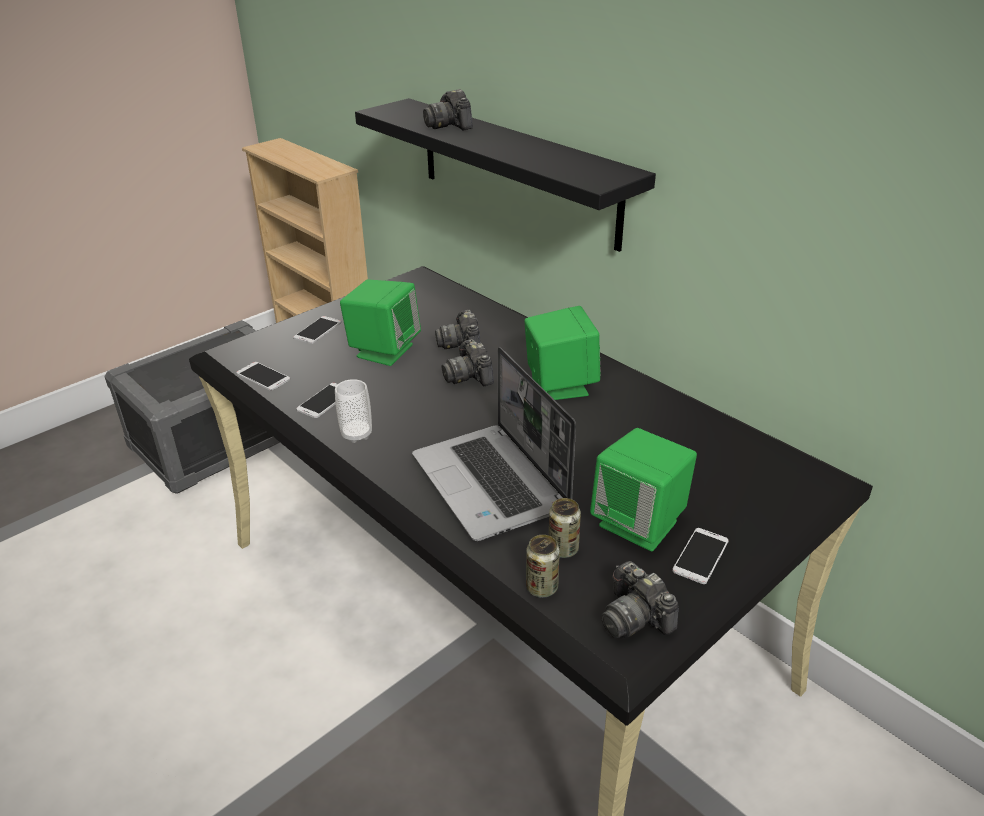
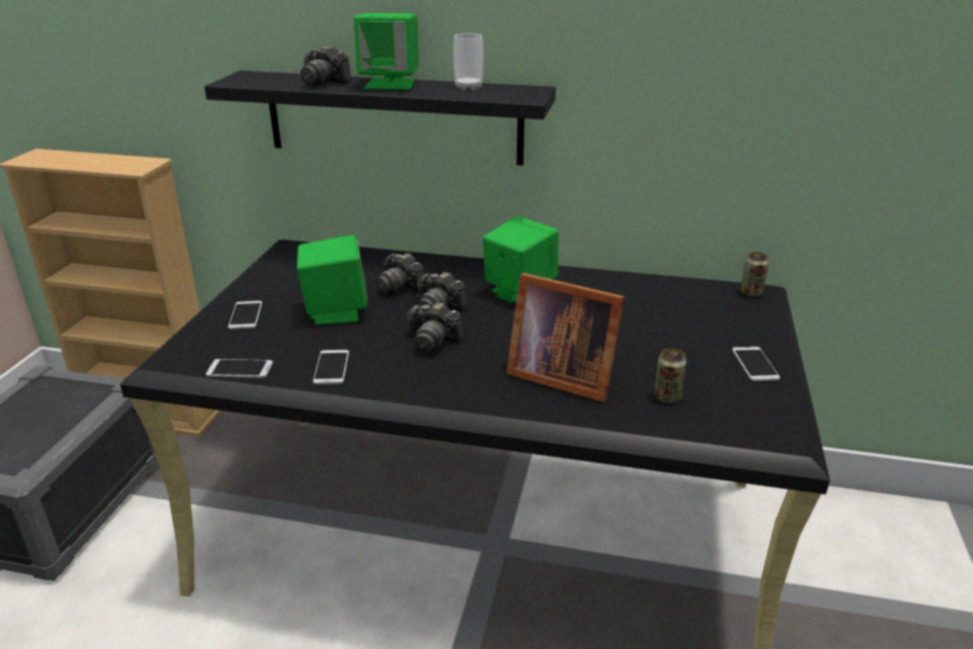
camera: 35 degrees left, 5 degrees down
(356, 434) = (398, 382): cup -> cup (468, 87)
(492, 484) = (559, 375): laptop -> picture frame
(541, 587) = (686, 427): can -> can (751, 293)
(635, 617) = (767, 418): camera -> camera (432, 341)
(639, 523) = (693, 360): green speaker -> green speaker (391, 84)

